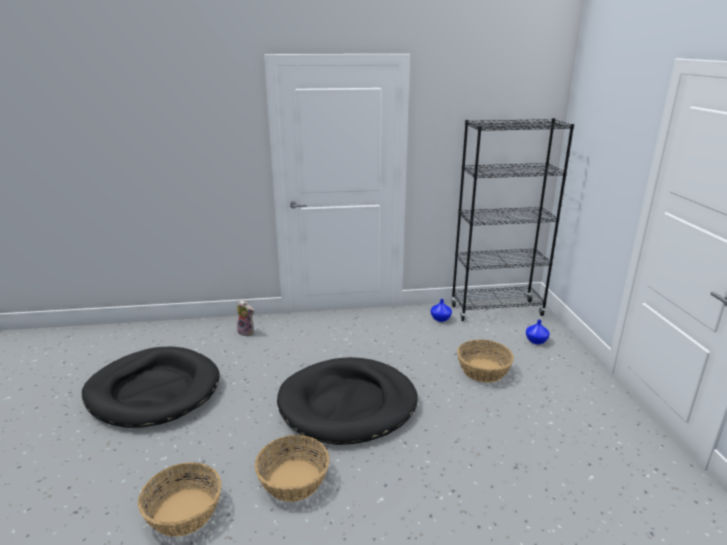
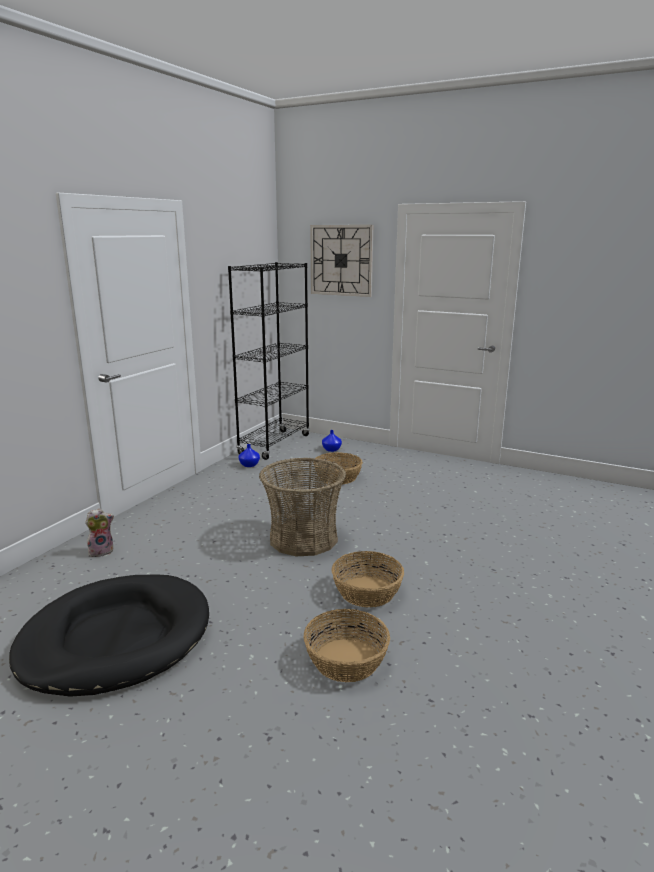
camera: 55 degrees left, 5 degrees down
(348, 404) = (303, 538): black dog bed -> basket
(610, 126) = (341, 260): none -> wall clock

